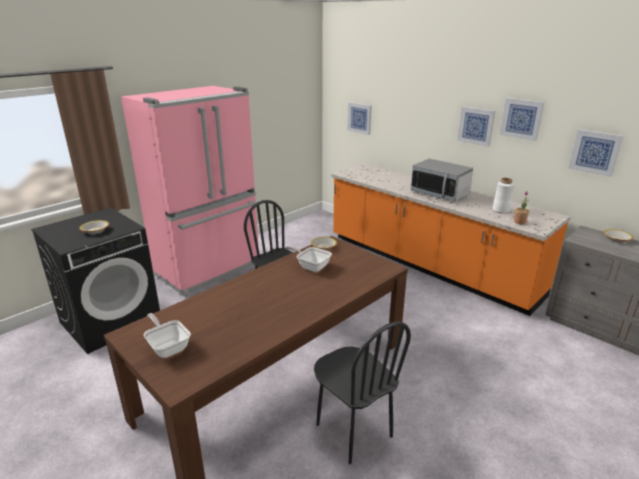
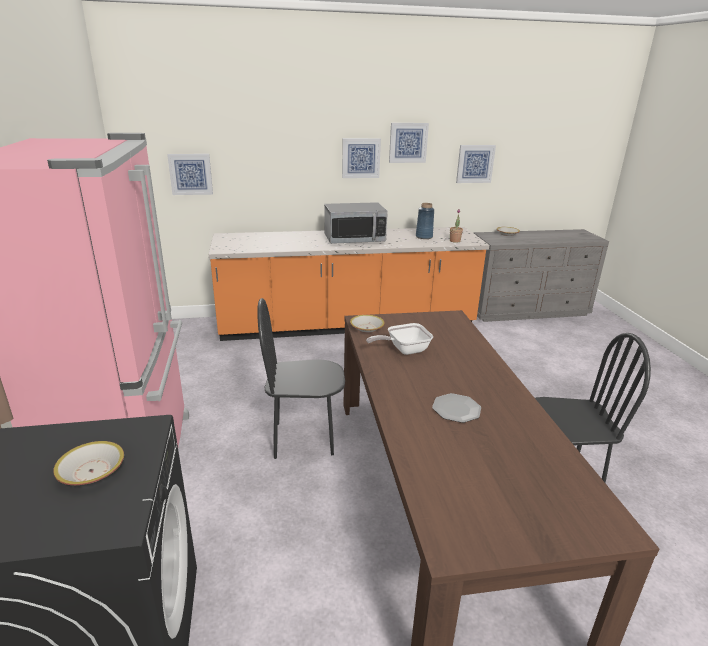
camera: 55 degrees left, 0 degrees up
(168, 347) = (514, 512): frying pan -> none
(257, 303) = (456, 409): none -> plate
(500, 210) = (424, 237): white vase -> blue vase

